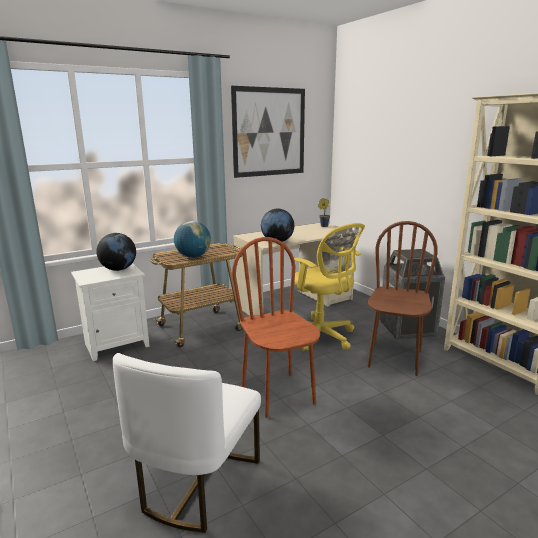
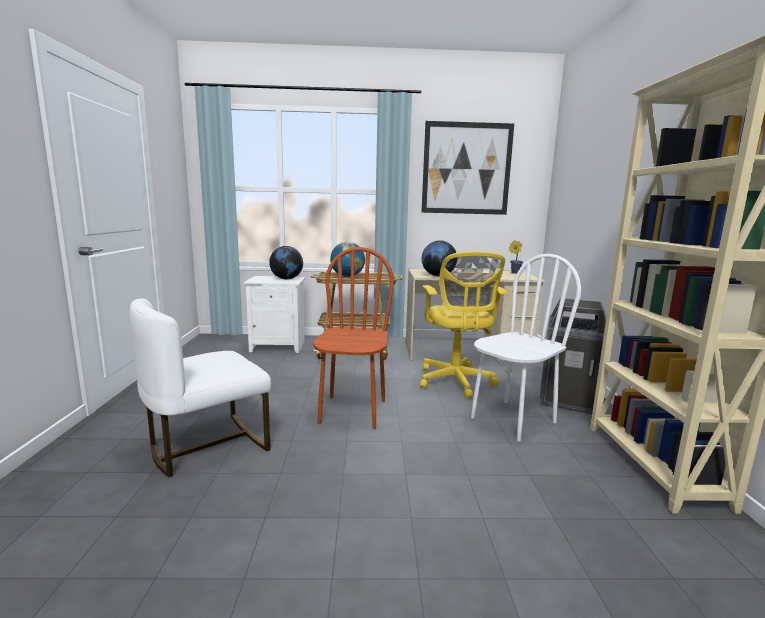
camera: 30 degrees right, 5 degrees down
(394, 358) = (512, 420): brown chair -> white chair

